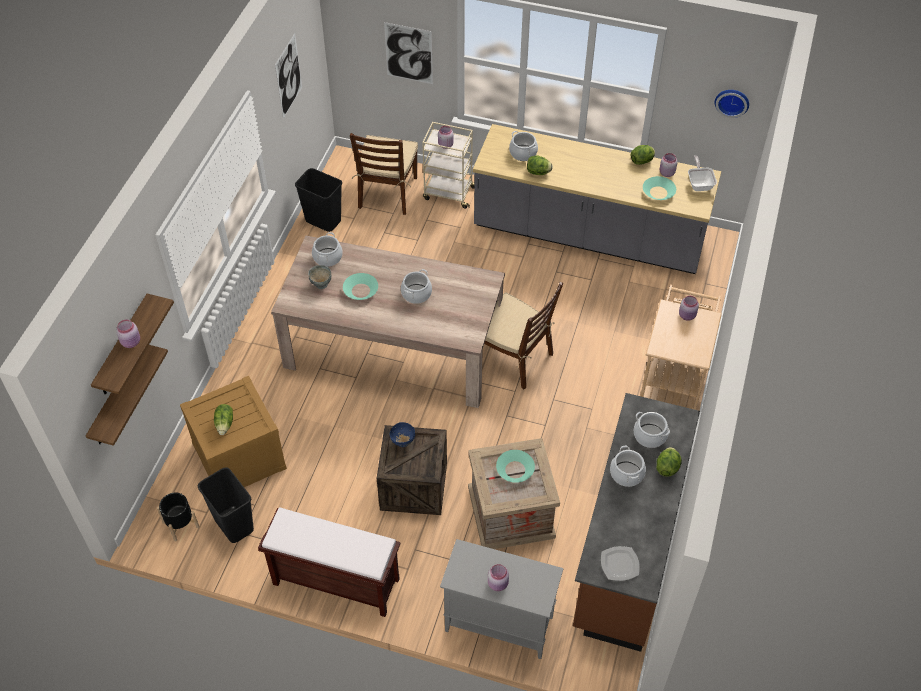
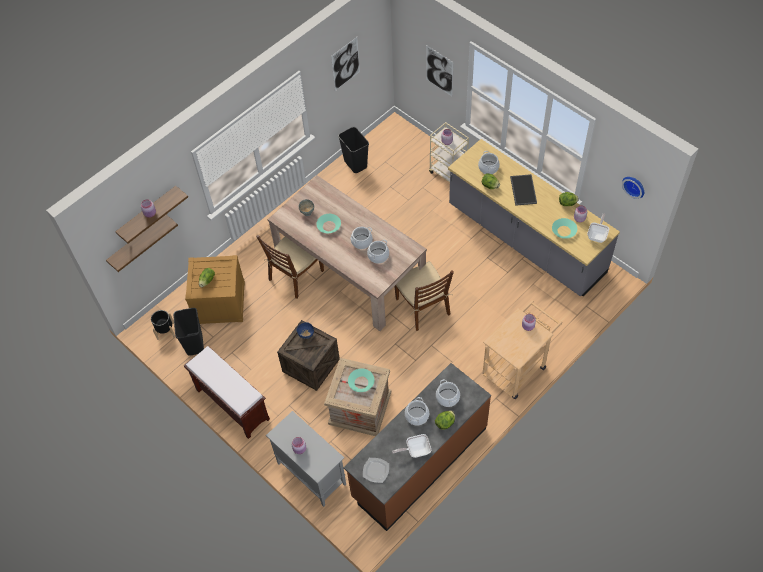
camera: 30 degrees right, 5 degrees up
(327, 257) = (321, 195): cooking pot -> cooking pot (378, 256)
(387, 193) = (408, 159): brown chair -> brown chair (295, 275)
(580, 163) = (522, 189): none -> tray
(653, 516) = (415, 450): none -> frying pan

